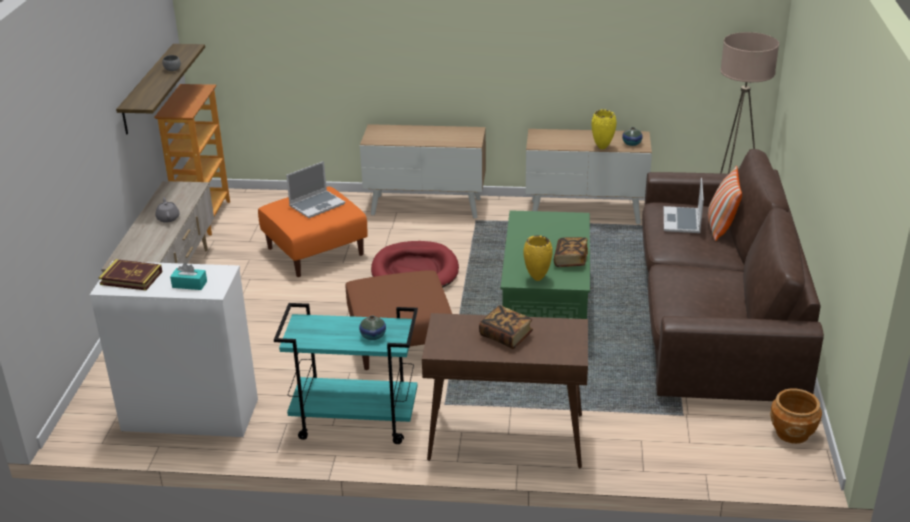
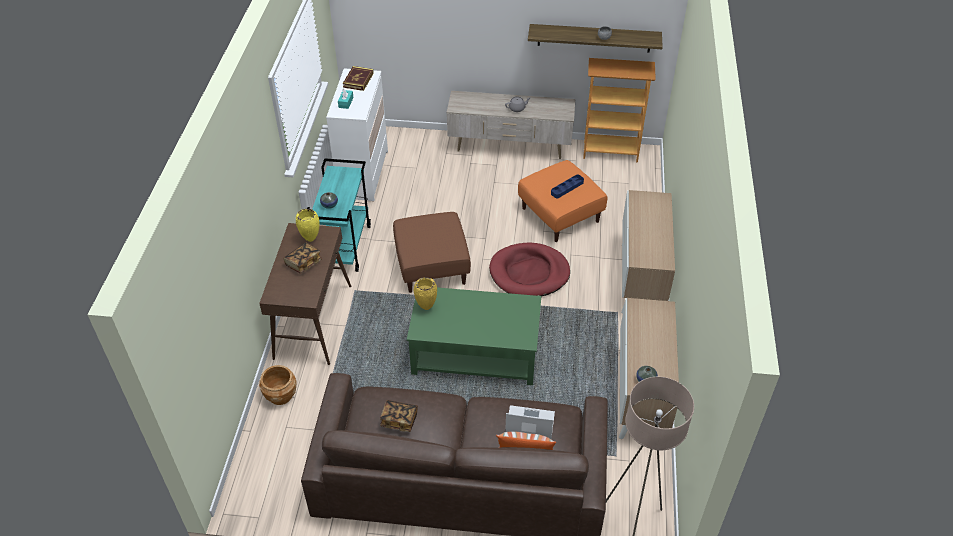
camera: 90 degrees right, 15 degrees up
(317, 205) = (567, 188): laptop -> blue tray
(570, 260) = (453, 330): book -> book (399, 420)
(603, 148) = (633, 355): yellow vase -> yellow vase (310, 240)
(792, 433) = (282, 498): brown planter -> brown planter (280, 395)

